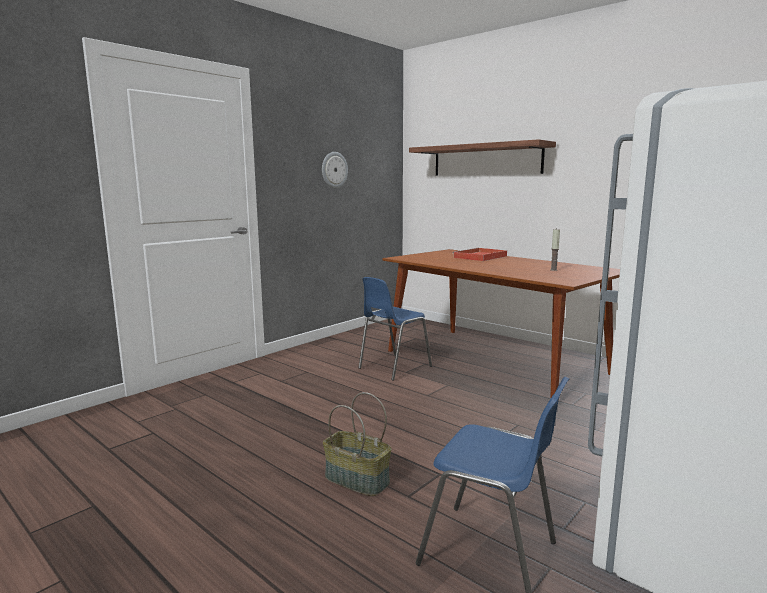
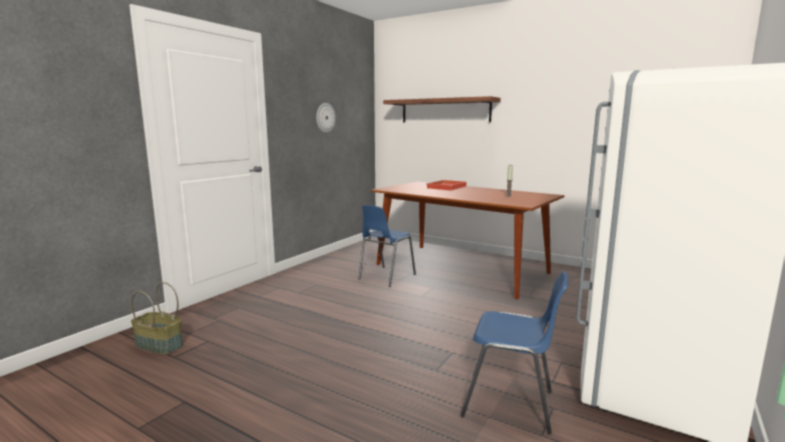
camera: 10 degrees left, 0 degrees up
(356, 480) = (392, 363): basket -> basket (158, 346)

